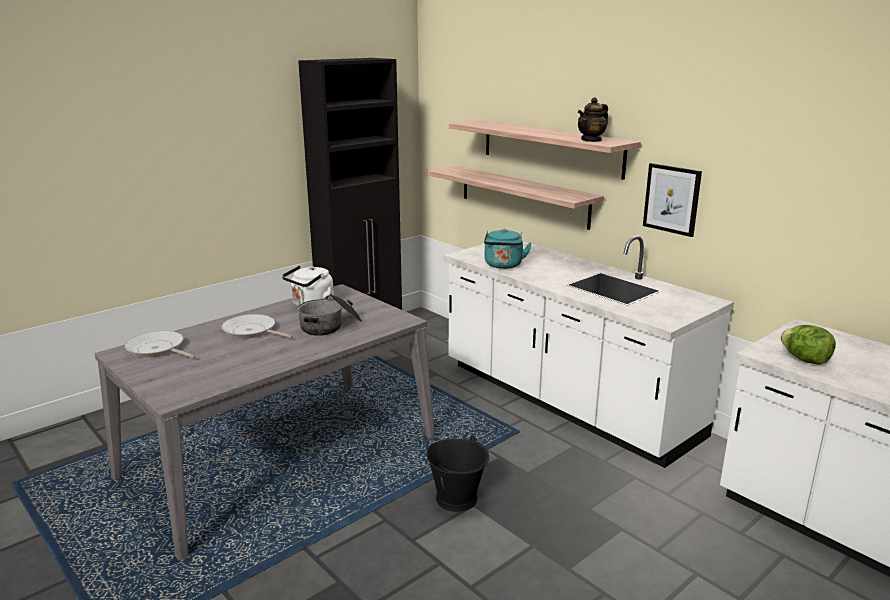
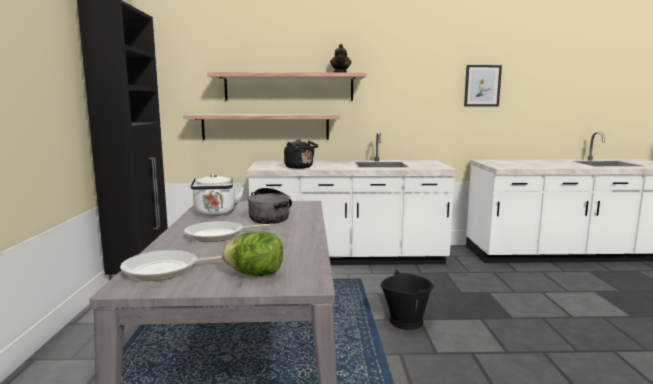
camera: 50 degrees left, 10 degrees down
(503, 265) = (300, 167): turquoise kettle -> black kettle
(672, 199) = (388, 107): picture -> picture (482, 86)
(805, 360) = (517, 166): lettuce -> lettuce (255, 274)

